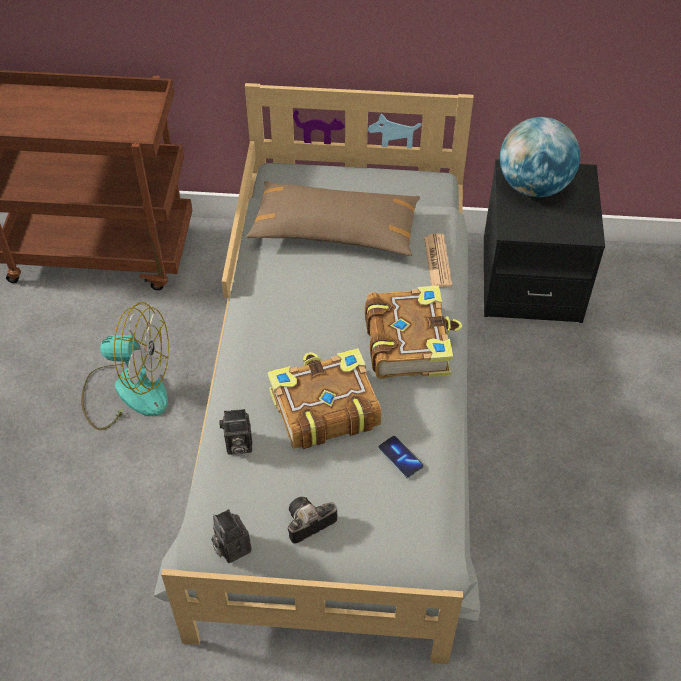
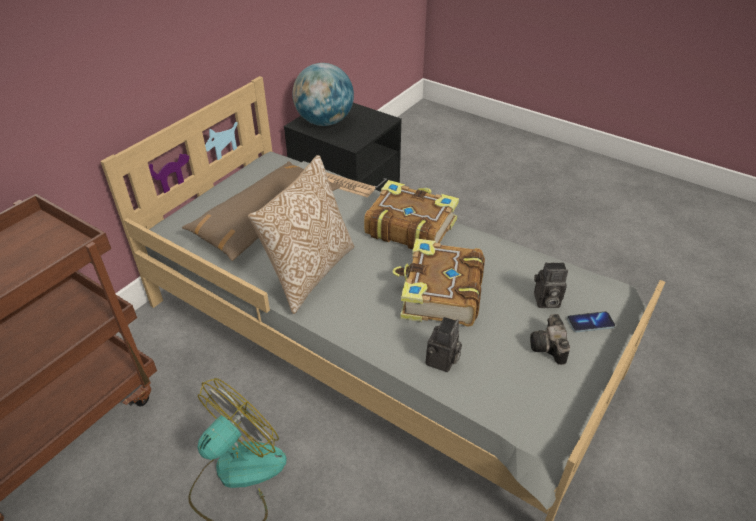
camera: 60 degrees left, 10 degrees down
(231, 547) = (549, 408): camera -> camera (545, 301)
(286, 298) = (309, 272): none -> pillow
(400, 458) = (514, 272): phone -> phone (590, 323)

